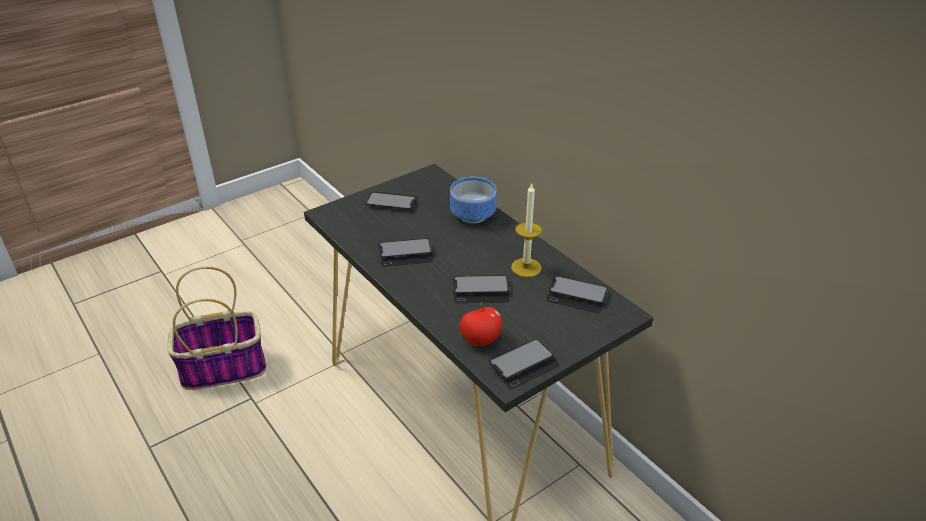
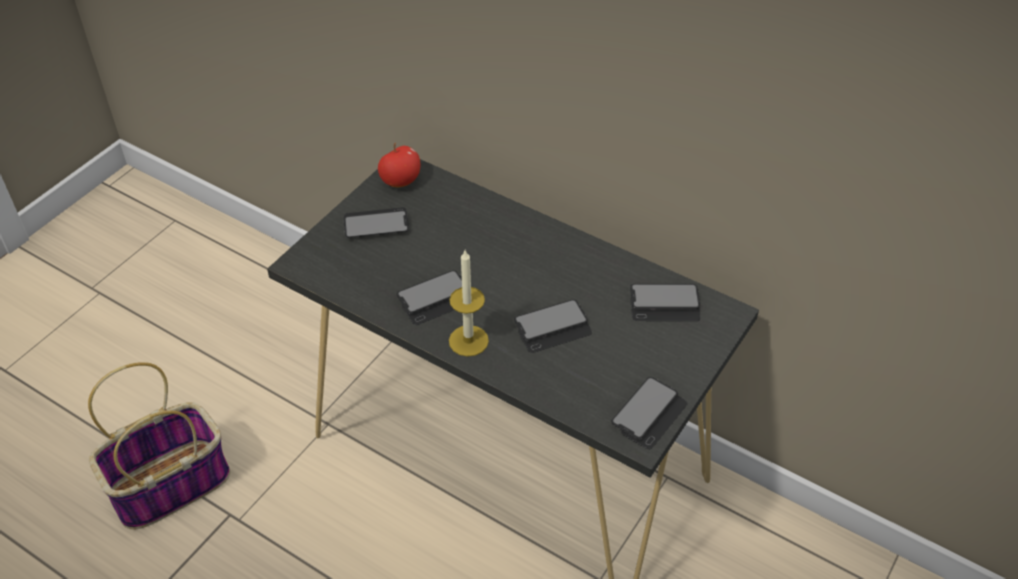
camera: 20 degrees left, 10 degrees up
(472, 214) = (487, 219): bowl -> none
(480, 340) = (585, 395): apple -> apple (401, 181)
(526, 267) = (589, 280): candle -> candle (468, 340)

